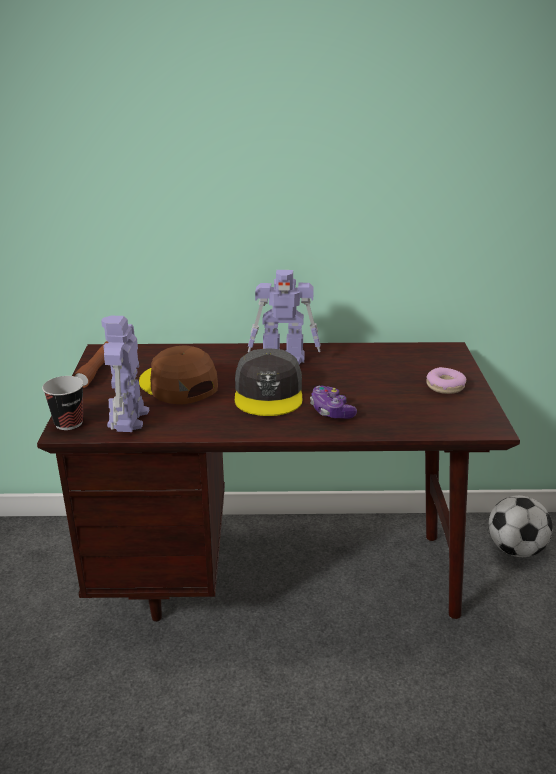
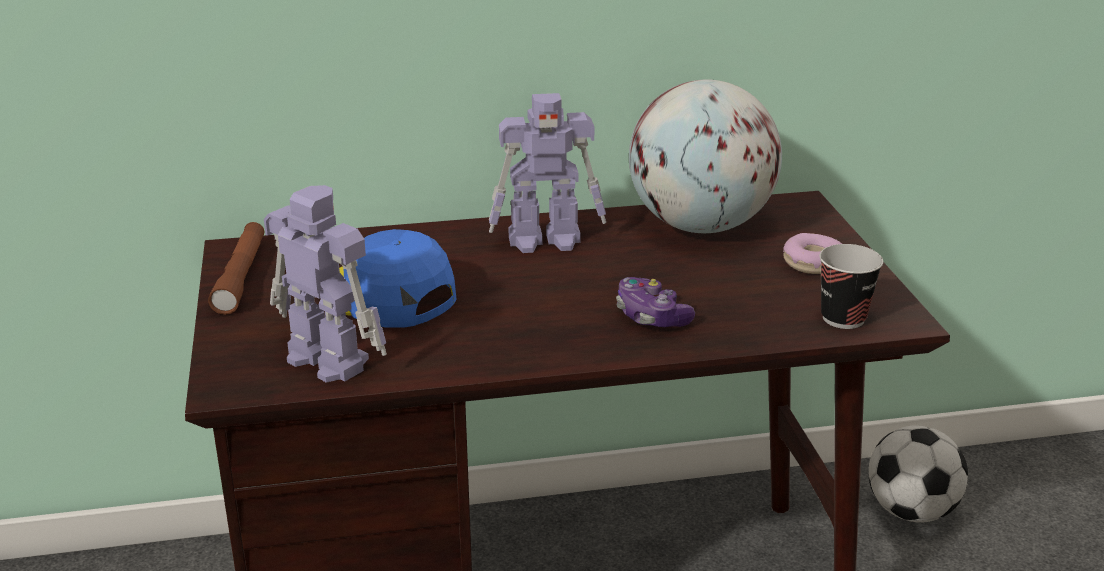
camera: 10 degrees left, 0 degrees up
(69, 423) = (227, 375): cup -> cup (843, 318)
(128, 419) = (326, 359): toy robot -> toy robot turned 135 degrees clockwise
(178, 384) = (387, 295): brown cap -> blue cap
(269, 393) = (542, 297): grey cap -> none
(381, 358) = (700, 226): none -> globe

